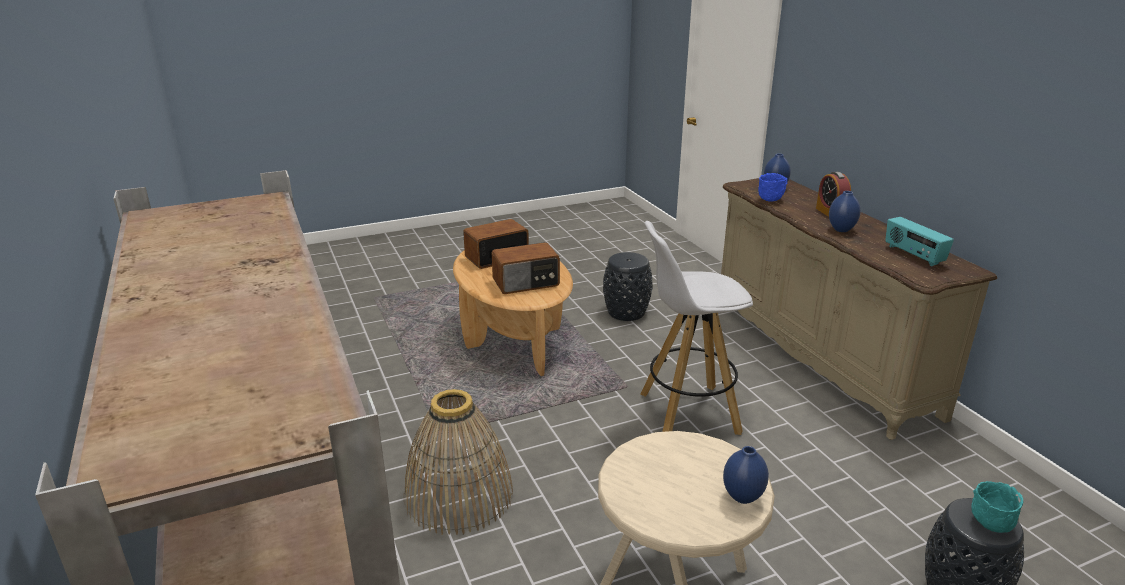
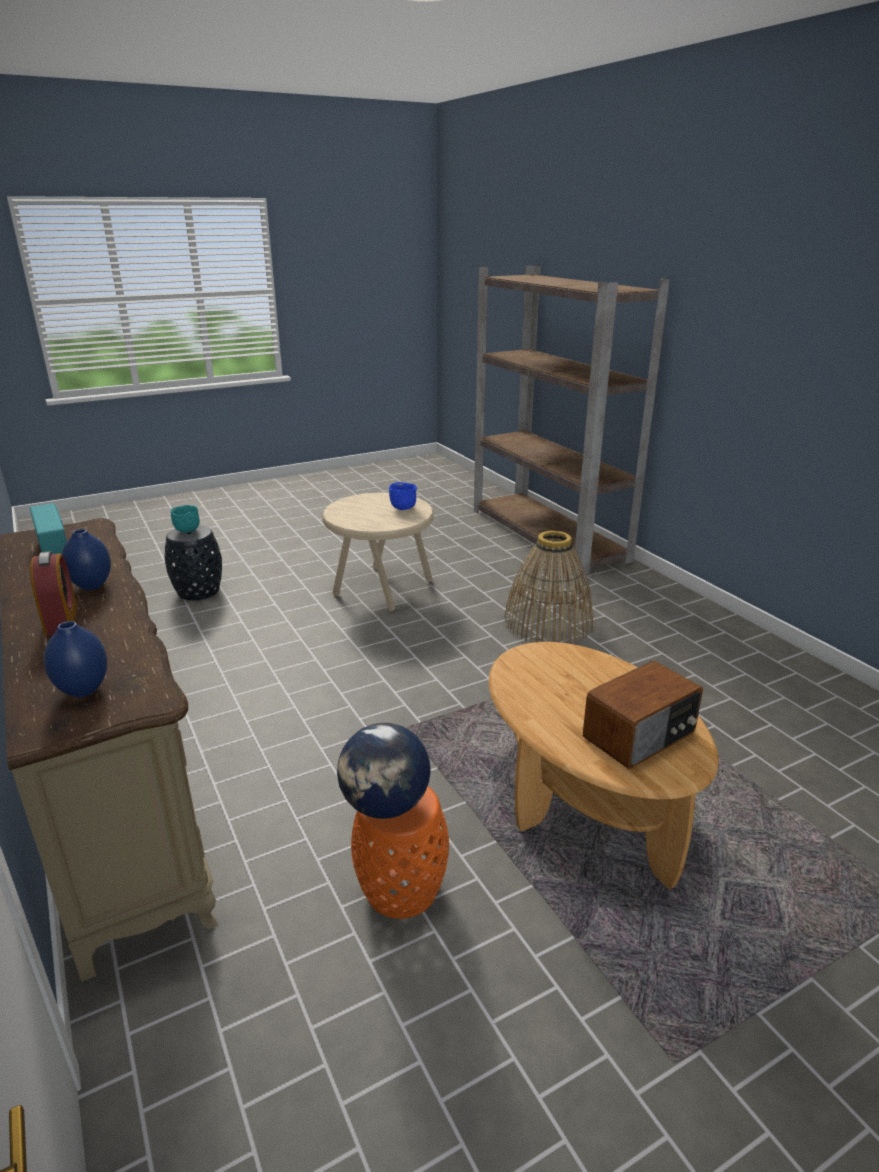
camera: 175 degrees right, 0 degrees up
(526, 283) = (558, 679): radio -> none
(626, 312) = (401, 889): black stool -> orange stool
(635, 259) = (384, 805): none -> globe
(687, 413) = (341, 699): white stool -> none
(743, 497) = (344, 506): blue vase -> none
(771, 200) = (132, 650): blue bowl -> blue bowl (402, 509)

